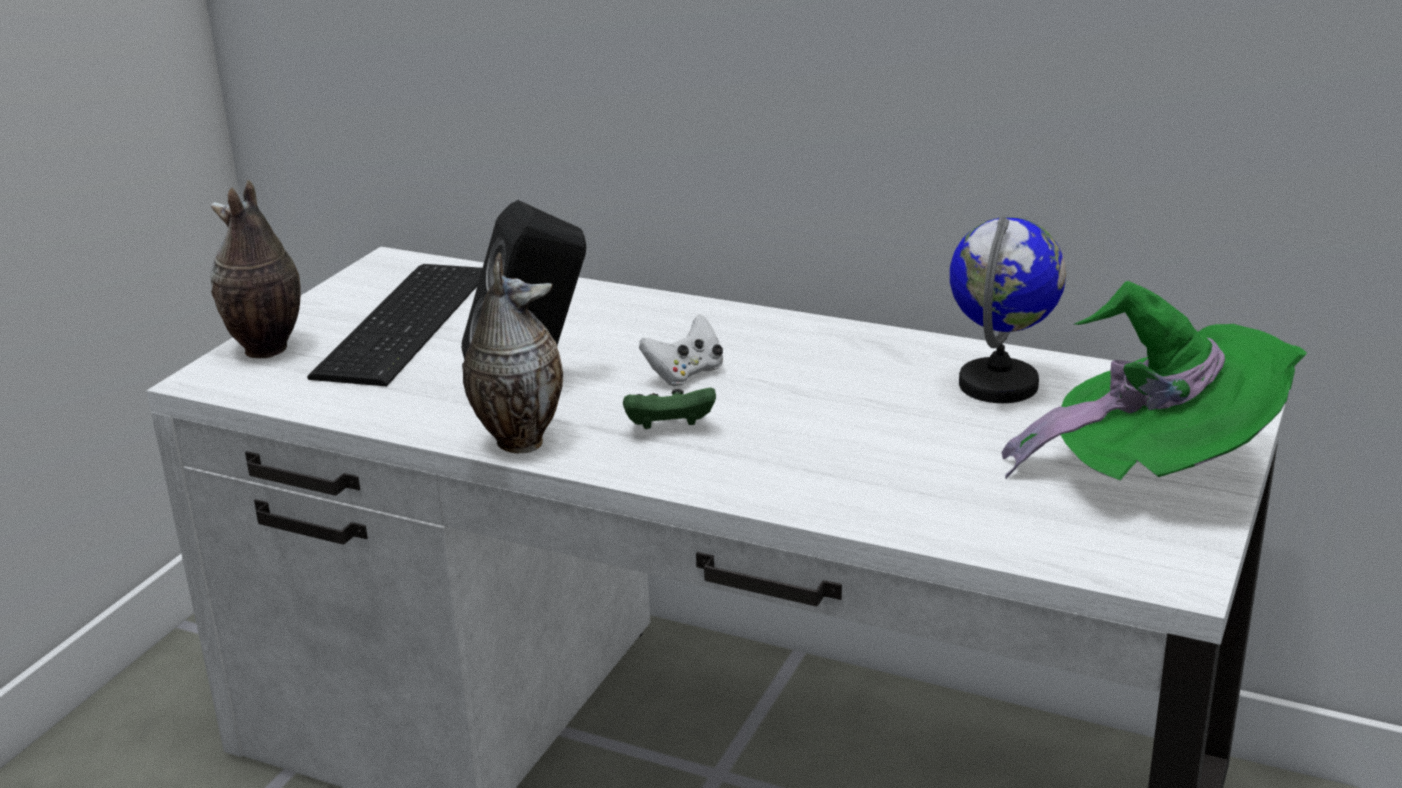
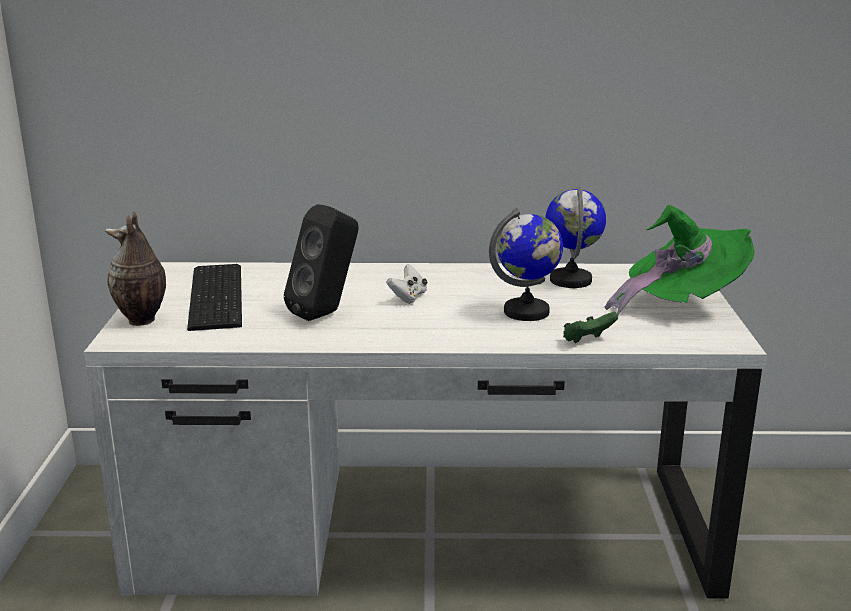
camera: 25 degrees left, 5 degrees down
(518, 439) = (349, 339): vase -> none
(669, 428) = (427, 322): green game controller -> green game controller (587, 340)
(854, 439) = (527, 312): none -> globe

